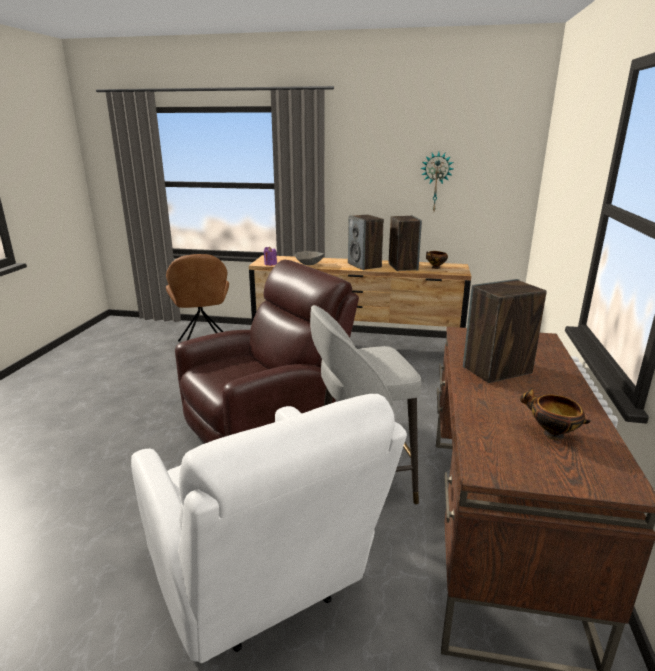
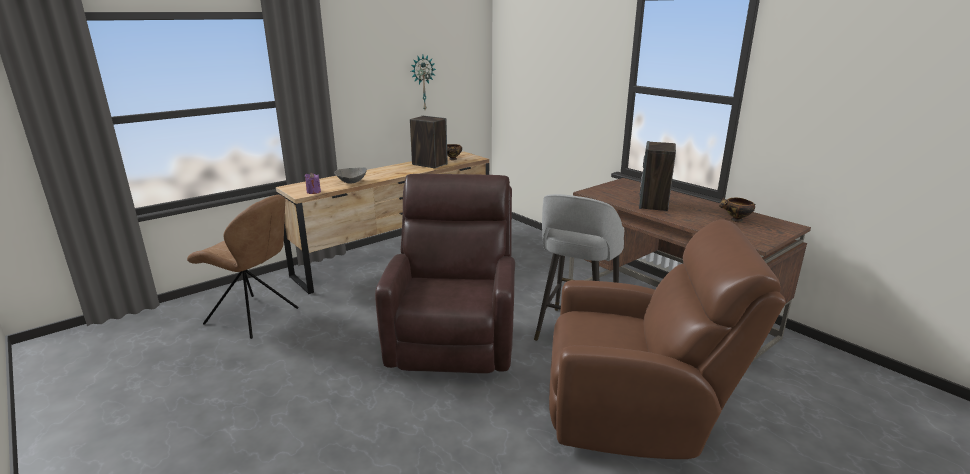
camera: 50 degrees left, 0 degrees up
(261, 584) = (636, 412): white armchair -> brown armchair
(364, 265) = (399, 171): speaker -> none

